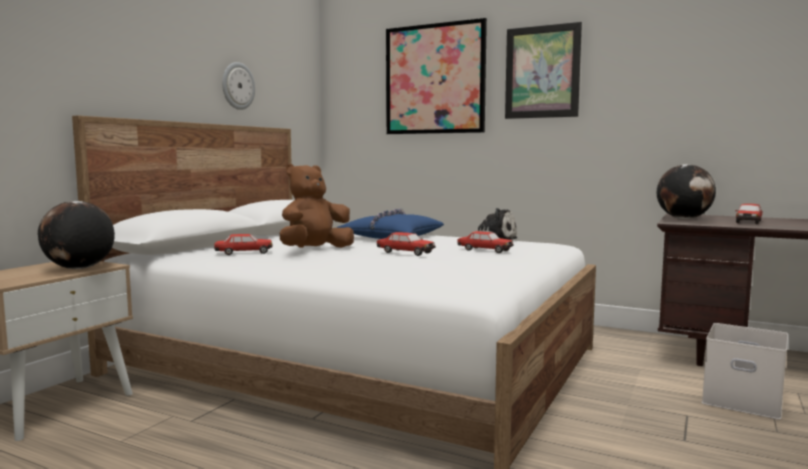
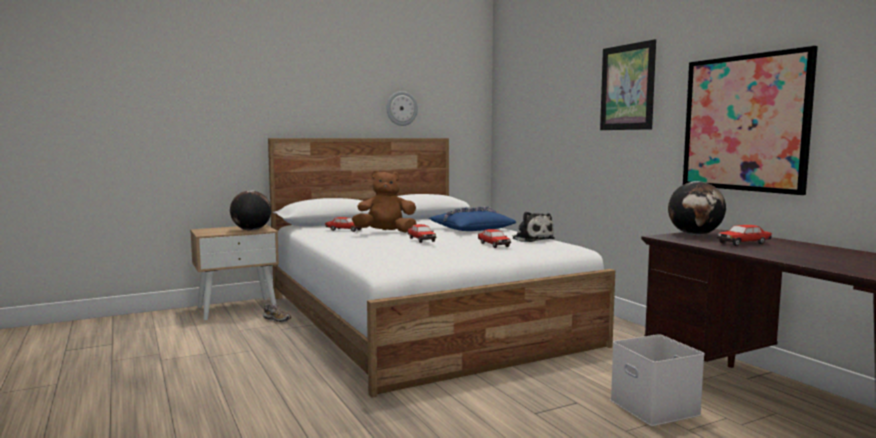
camera: 35 degrees right, 0 degrees up
(158, 408) = (277, 320): none -> shoe
(435, 79) = (557, 94): picture -> picture (744, 123)

